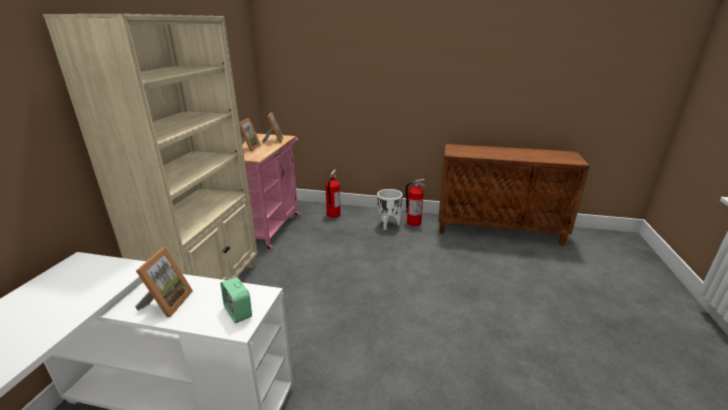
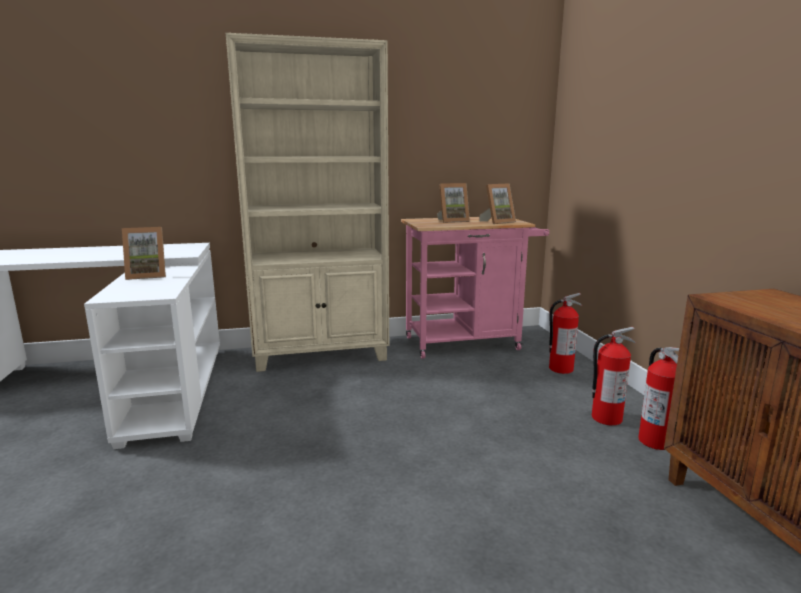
camera: 65 degrees right, 10 degrees down
(238, 312) = (131, 293): alarm clock -> none
(388, 224) = (605, 418): white planter -> fire extinguisher

